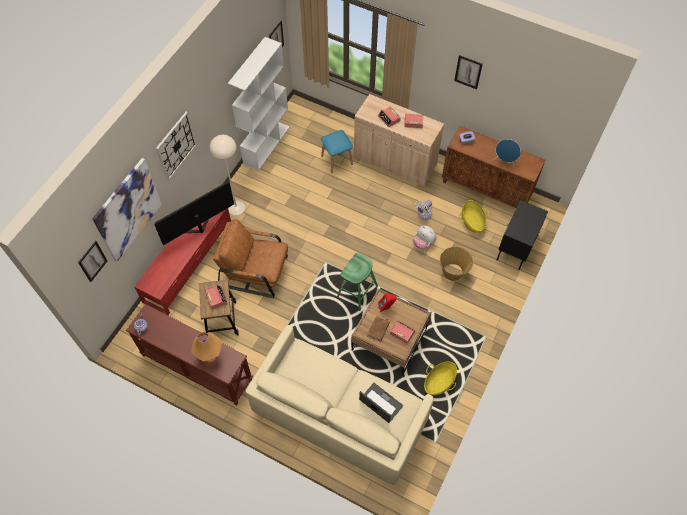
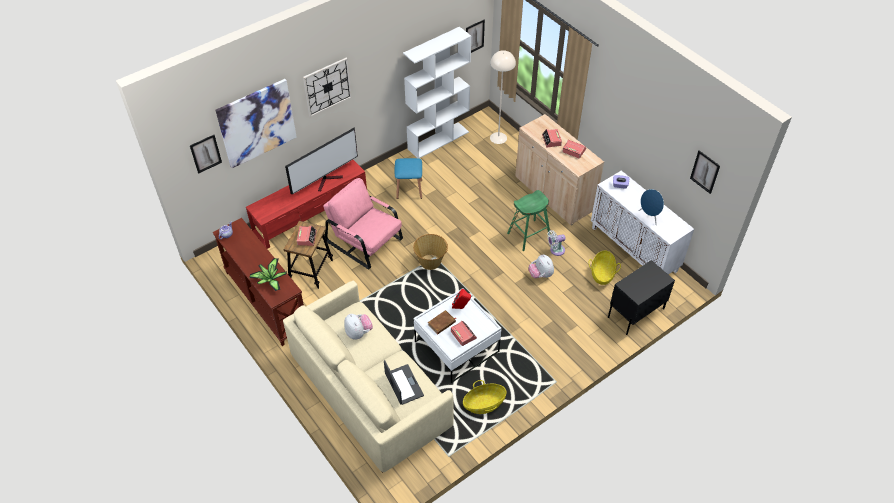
camera: 25 degrees right, 10 degrees down
(198, 229) = (328, 180): television -> television turned 150 degrees clockwise
(210, 356) = (270, 279): orange table lamp -> potted plant
(236, 207) = (380, 182): beige floor lamp -> beige floor lamp (498, 138)
(255, 271) = (365, 240): brown armchair -> pink armchair
(314, 371) = (358, 333): none -> plush toy
(337, 160) = (497, 174): blue stool -> blue stool (409, 189)
(357, 291) = (450, 293): green stool -> green stool (529, 235)
(389, 340) = (456, 347): brown coffee table -> white coffee table
(453, 272) = (556, 311): basket -> basket (430, 262)
(468, 72) = (634, 109): picture -> picture (705, 172)
(486, 188) = (634, 249): brown cabinet -> white cabinet

